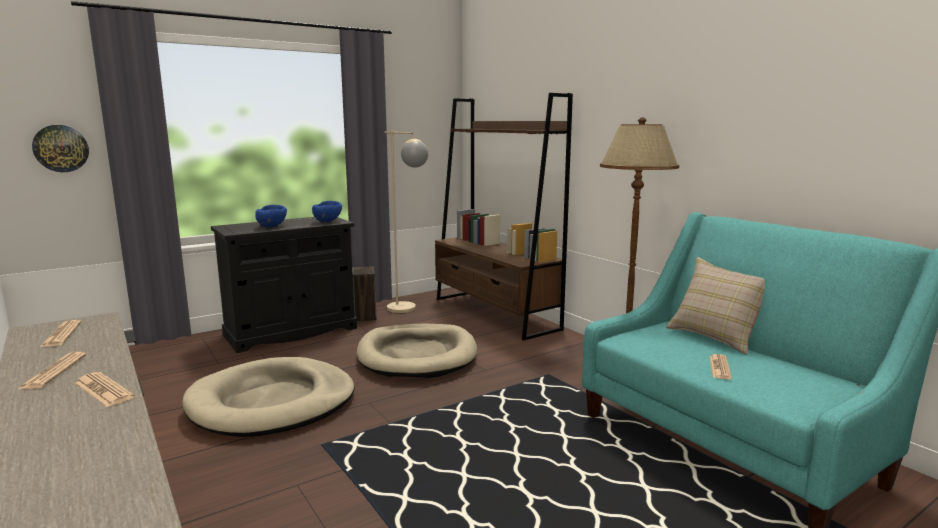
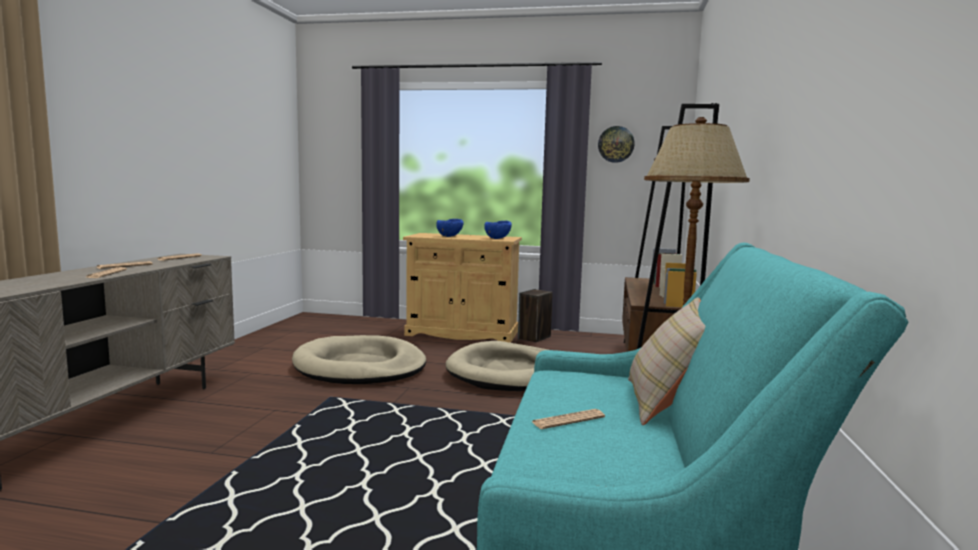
camera: 45 degrees right, 5 degrees down
(61, 148) = (341, 167): wall clock -> wall clock (616, 144)
(291, 332) = (462, 333): black cabinet -> beige cabinet
(408, 310) = (578, 343): beige floor lamp -> none

